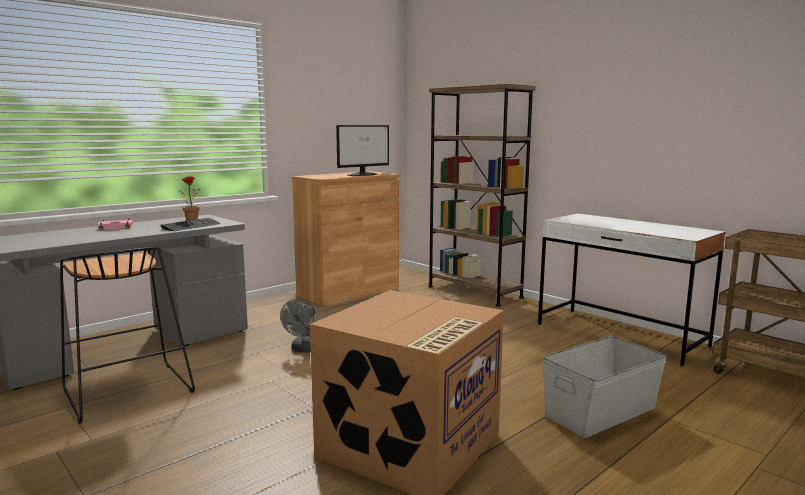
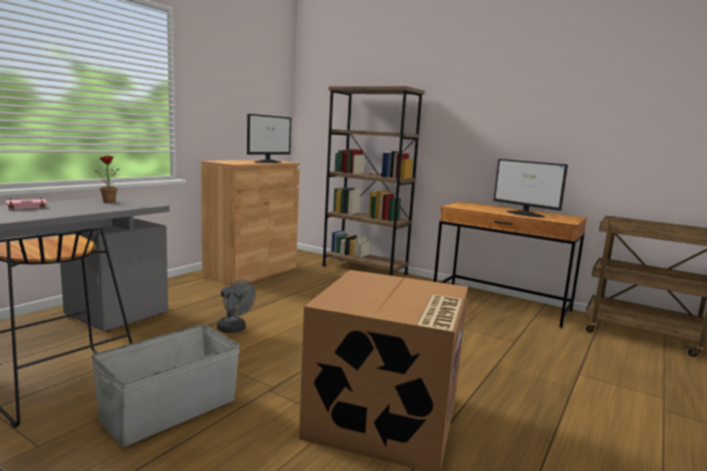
camera: 15 degrees left, 0 degrees up
(191, 226) = (114, 207): keyboard -> none
(303, 350) = (234, 329): grey fan -> grey fan turned 60 degrees counterclockwise
(601, 412) = (525, 371): grey storage box -> grey storage box (171, 410)
(620, 335) = (501, 304): white desk -> brown desk
(642, 228) = (525, 214): none -> monitor

